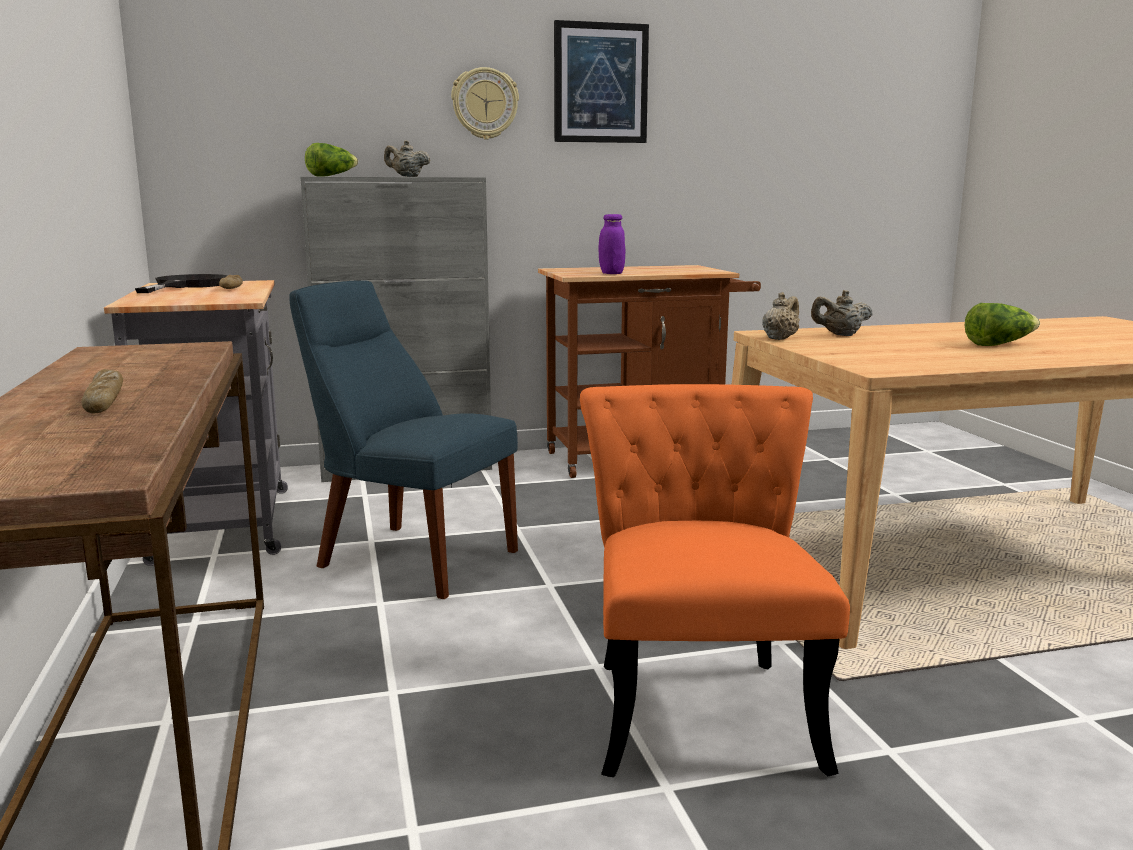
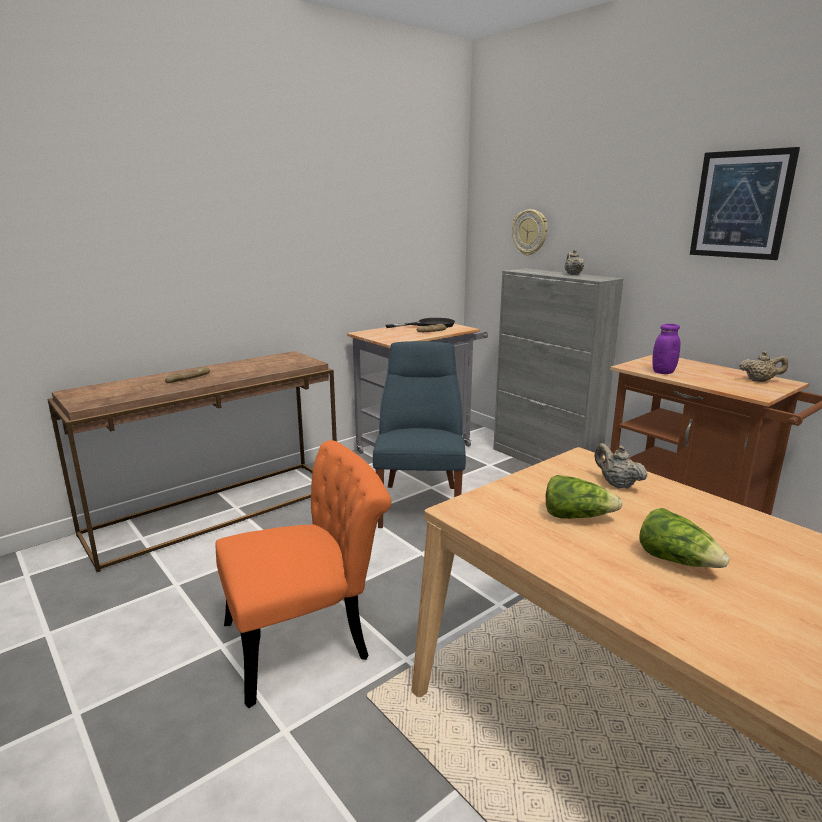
camera: 65 degrees right, 5 degrees up
(331, 176) = (530, 270): lettuce -> lettuce (576, 516)
(485, 103) = (642, 222): wall clock -> wall clock (530, 232)
(780, 338) = (562, 465): beige teapot -> beige teapot (760, 381)

